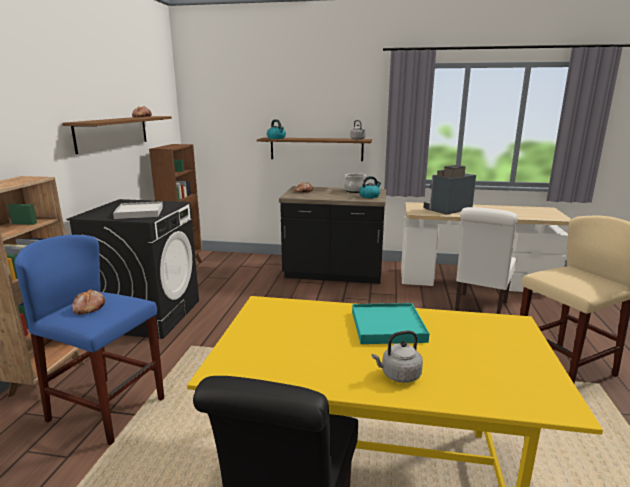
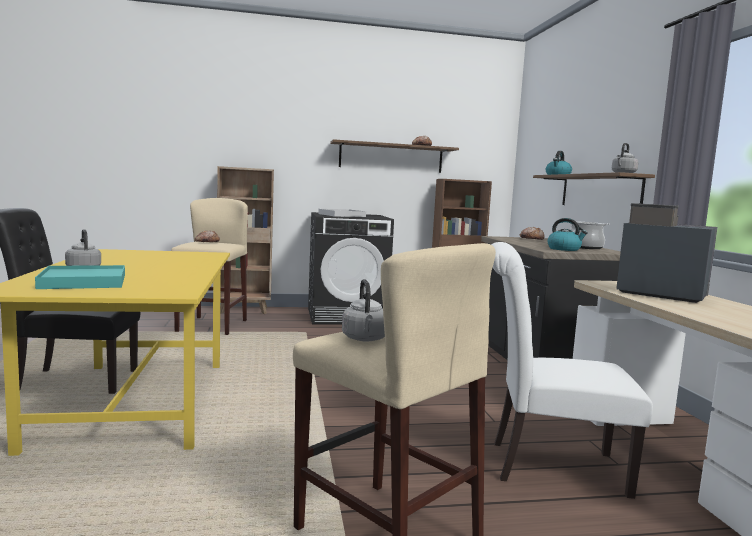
camera: 70 degrees right, 10 degrees down
(107, 410) = (212, 326): blue stool -> beige stool
(388, 326) = (170, 269): turquoise tray -> turquoise tray (84, 282)
(585, 281) = (365, 339): none -> grey kettle

